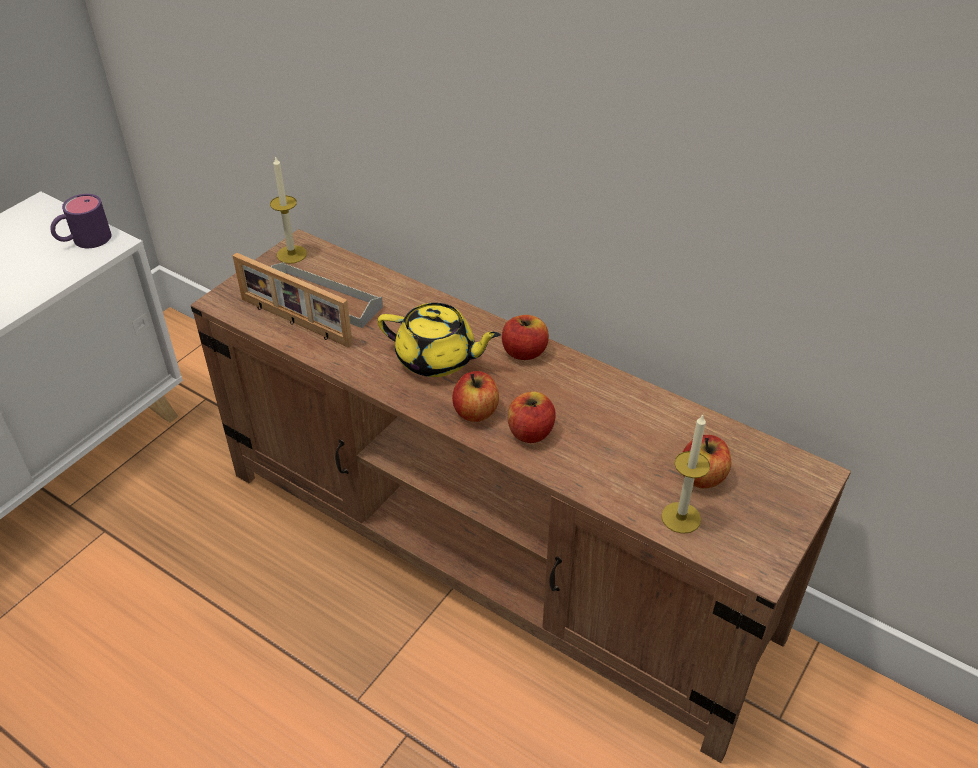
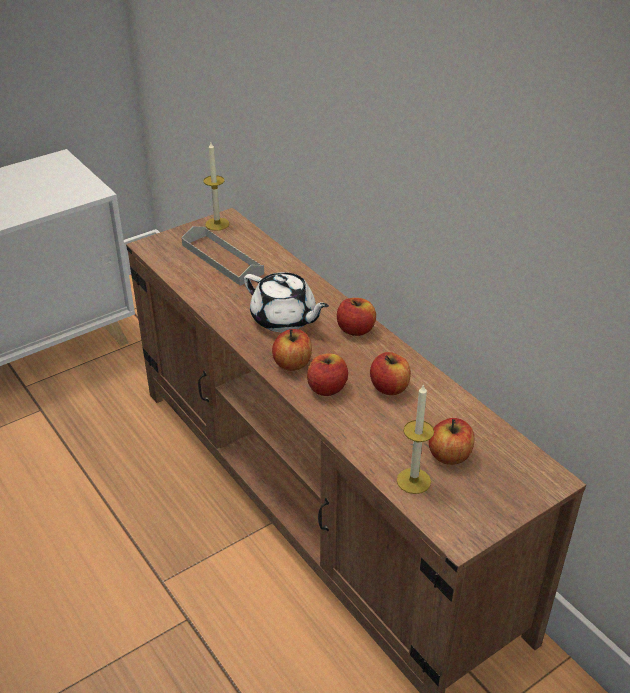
camera: 20 degrees right, 5 degrees down
(84, 241) = (76, 186): purple mug -> none
(294, 322) = (192, 271): picture frame -> none
(437, 359) = (284, 319): yellow teapot -> white teapot
(598, 413) = (389, 387): none -> apple

